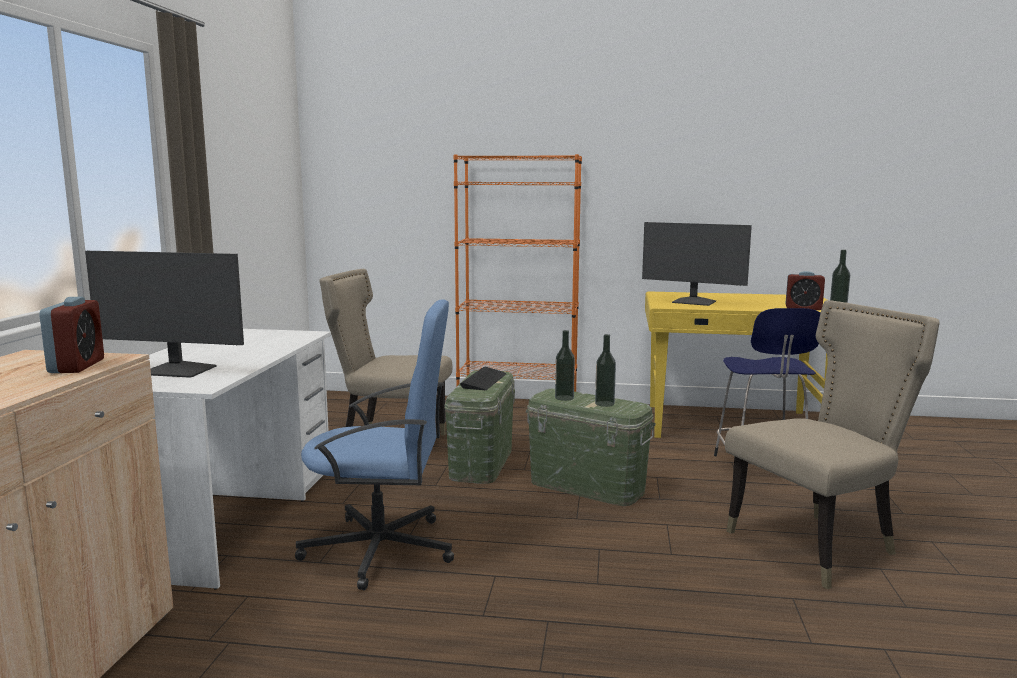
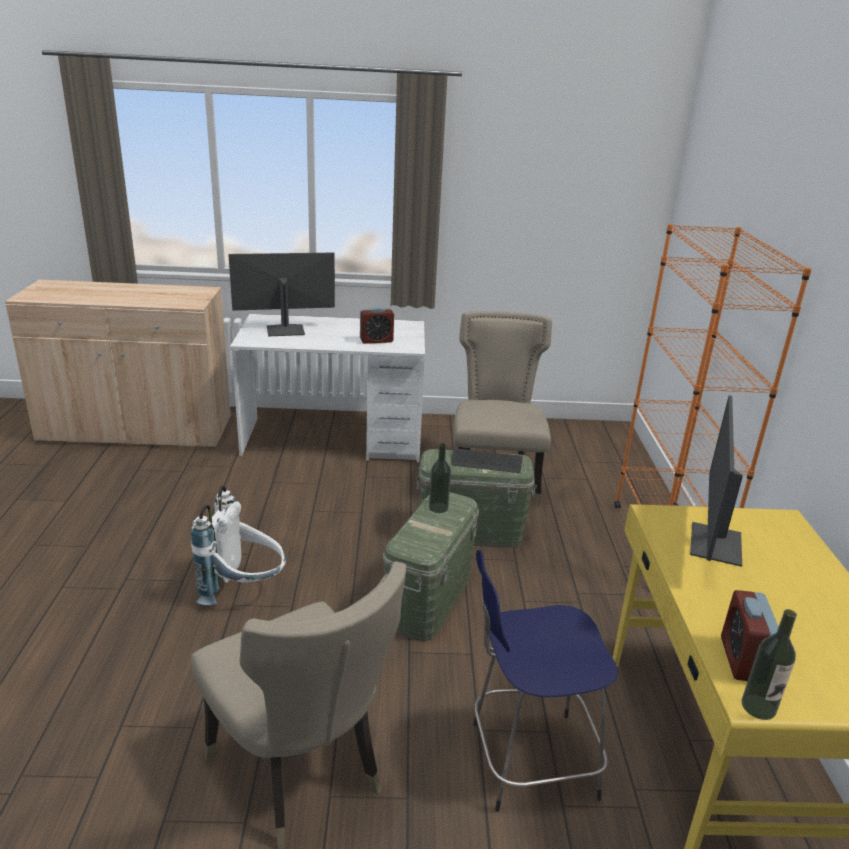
camera: 80 degrees right, 15 degrees up
(77, 366) = (175, 302): alarm clock -> alarm clock (376, 340)
(177, 371) = (285, 330): monitor -> monitor turned 75 degrees clockwise
(382, 550) = (289, 502): blue office chair -> none
(572, 576) = (244, 591): none -> white backpack
(604, 403) = (423, 531): bottle -> none

